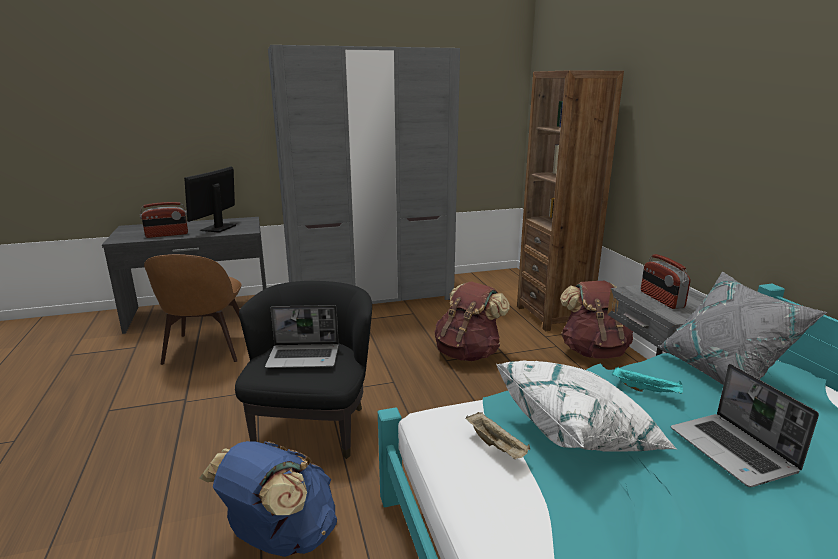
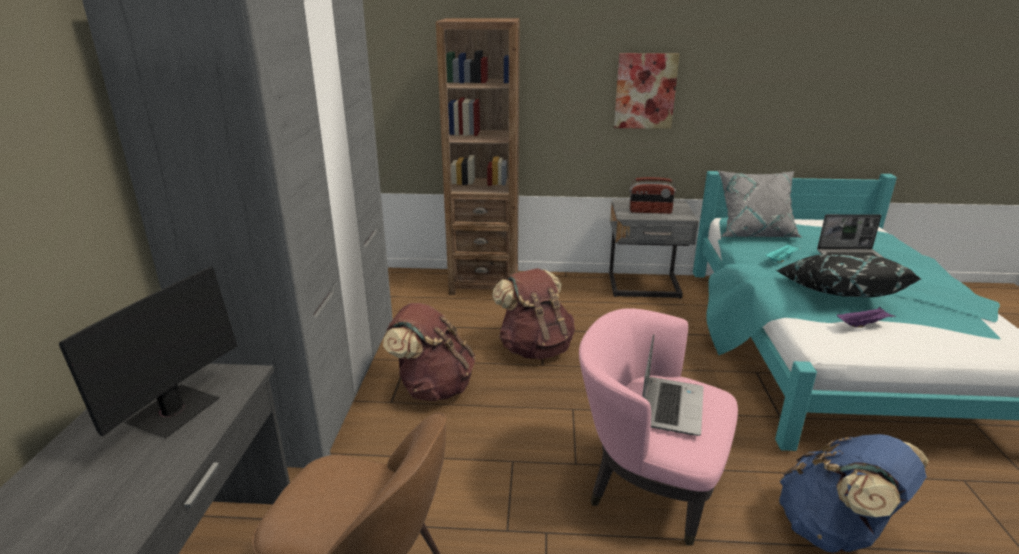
camera: 70 degrees left, 5 degrees up
(167, 235) = (138, 489): radio -> none
(218, 228) = (174, 412): monitor -> monitor turned 105 degrees counterclockwise
(313, 426) = (648, 485): black armchair -> pink armchair
(497, 446) = (863, 324): beige tray -> purple tray
(579, 431) = (837, 293): white pillow -> black pillow
(593, 351) = (567, 288): brown backpack -> brown backpack (433, 388)
(719, 159) = (645, 91): none -> picture

